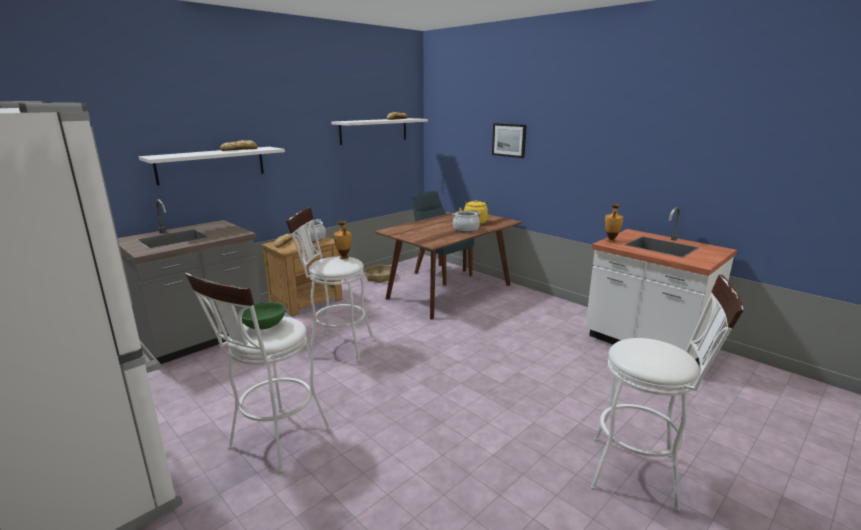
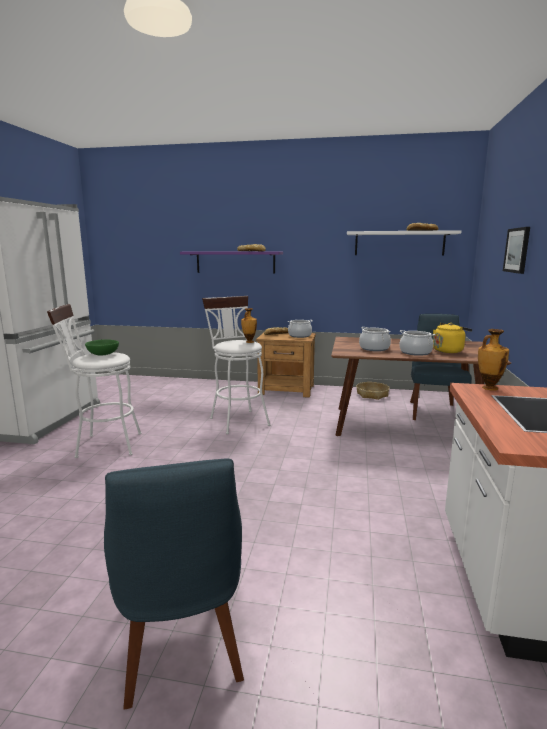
camera: 55 degrees right, 5 degrees down
(203, 339) = (196, 387): grey counter -> none
(211, 165) = (235, 262): white shelf -> purple shelf
(435, 234) = (374, 348): none -> cooking pot
(642, 473) = (181, 642): white stool -> blue chair

